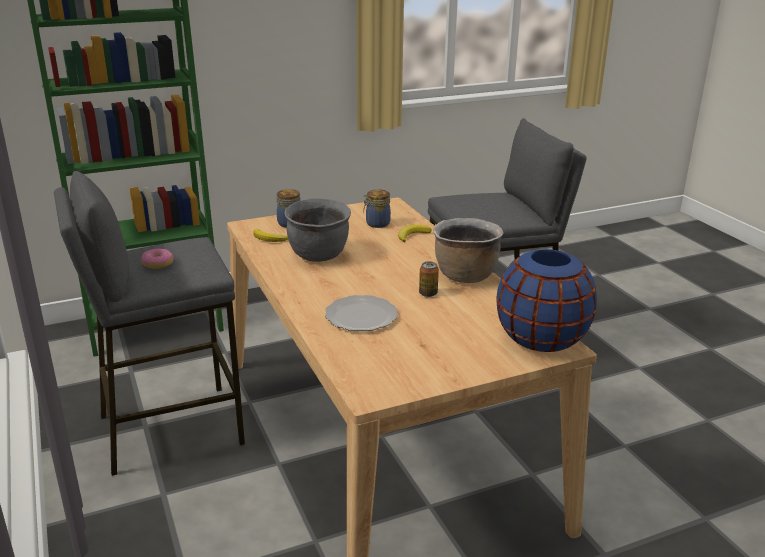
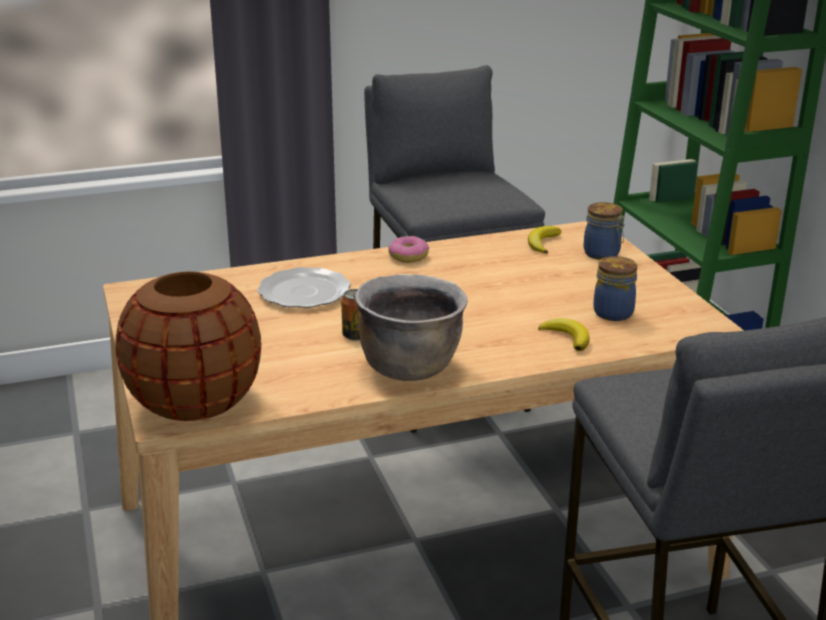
camera: 95 degrees right, 0 degrees up
(157, 264) = (446, 185): donut -> donut (408, 256)
(319, 255) = (487, 271): grey cooking pot -> none
(541, 340) = (194, 403): blue vase -> brown vase

